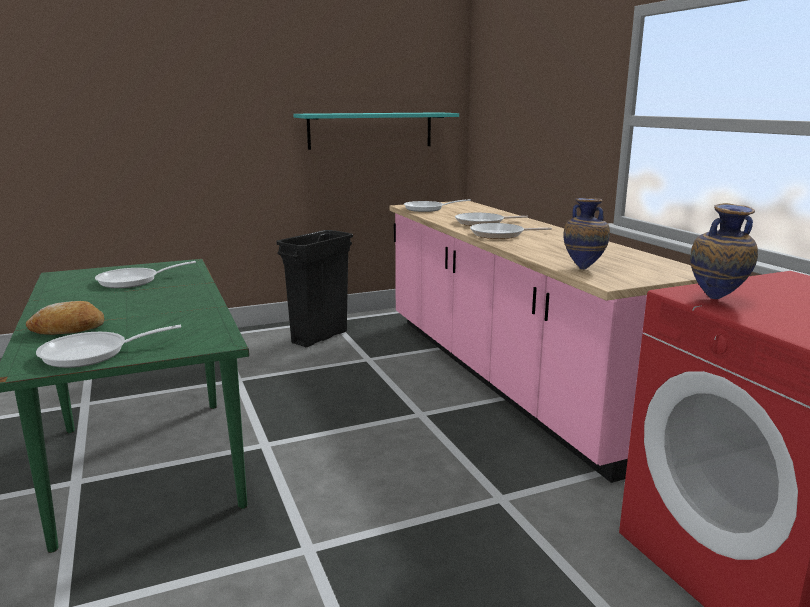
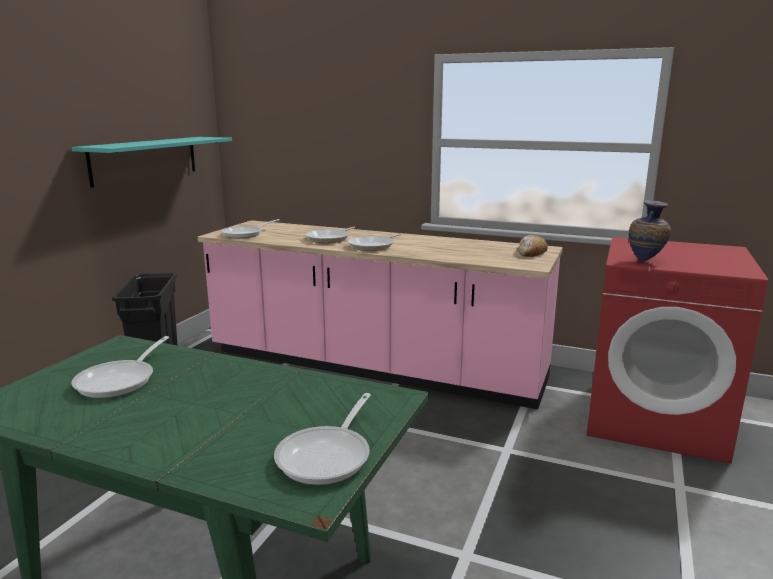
camera: 45 degrees left, 0 degrees up
(68, 329) = (221, 450): bread -> bread (531, 253)
(584, 268) = (494, 259): vase -> none

